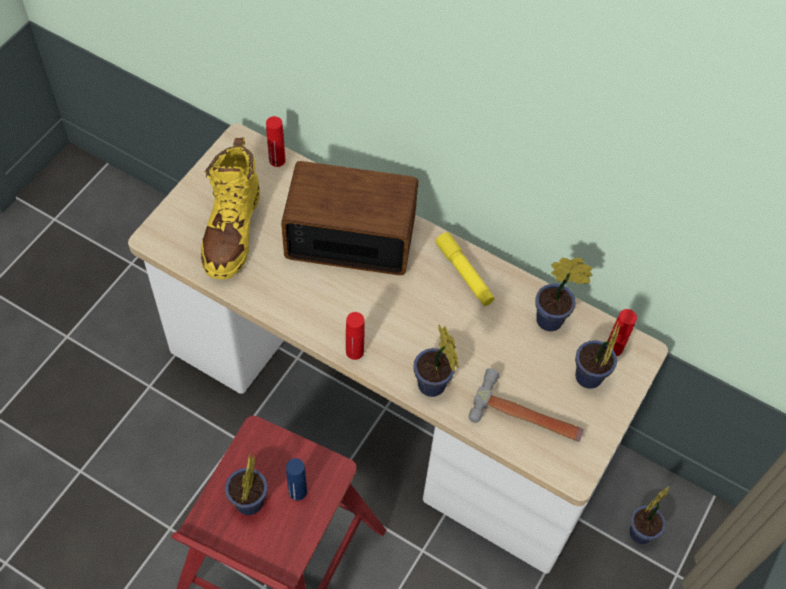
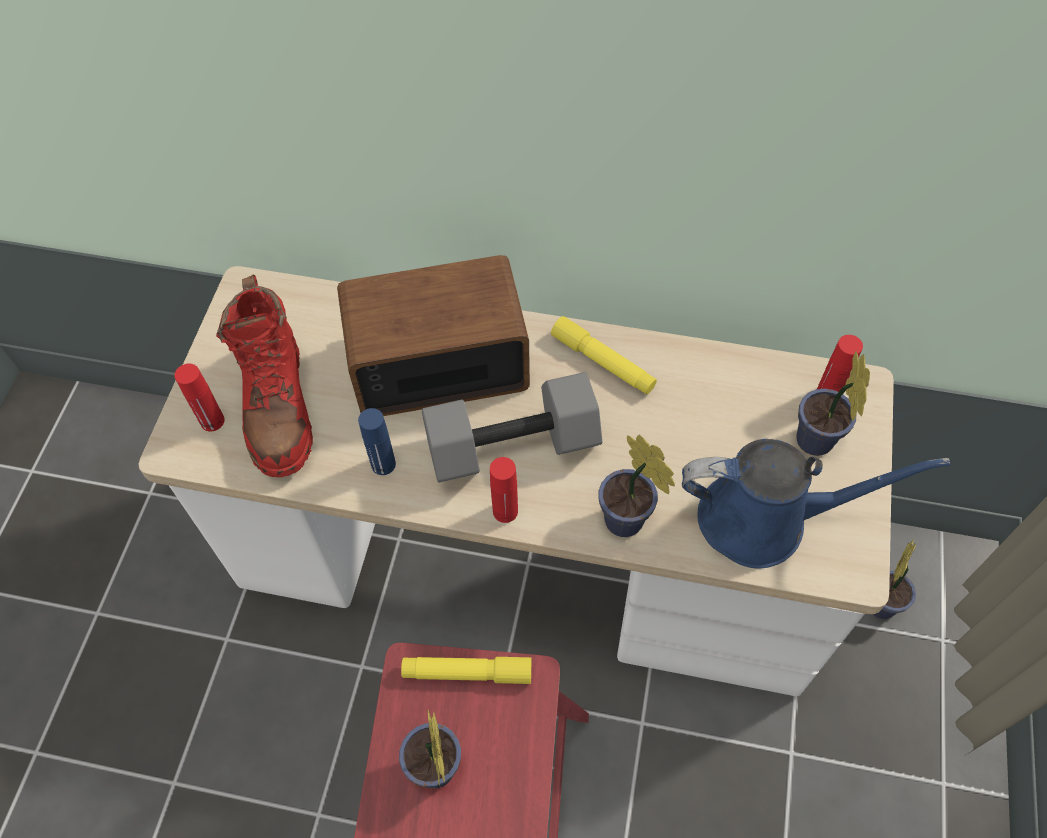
camera: 15 degrees left, 0 degrees up
(232, 230) = (278, 406): yellow boot -> red boot
(277, 160) = (304, 296): red bottle -> red bottle (212, 421)
(293, 451) = (467, 673): none -> yellow flashlight
(297, 491) = (495, 727): blue bottle -> blue bottle (383, 464)
(378, 308) = (513, 443): none -> grey dumbbell
(527, 417) = (764, 519): hammer -> blue watering can
(553, 321) = (738, 384): potted plant -> none

